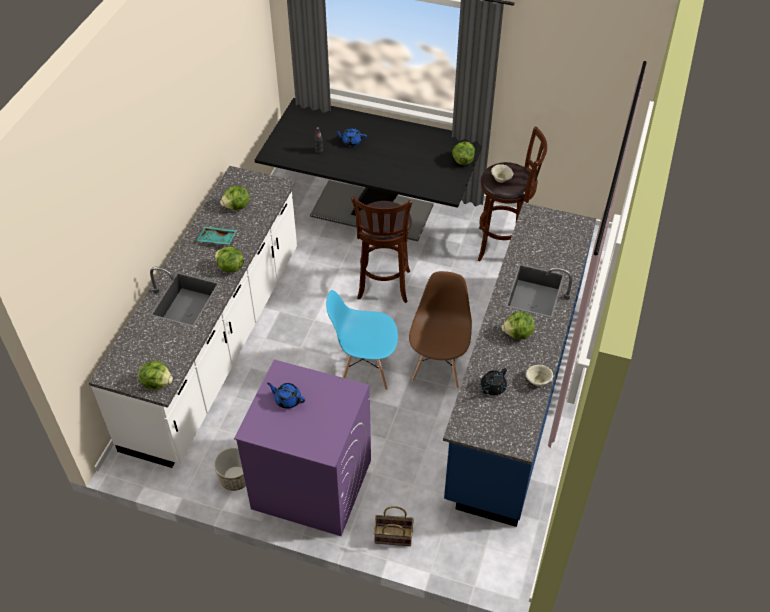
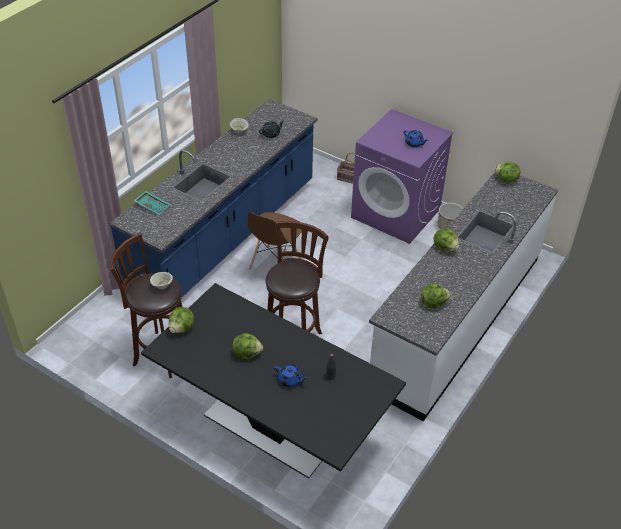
camera: 165 degrees left, 5 degrees down
(217, 240) = (455, 274): turquoise tray -> turquoise tray (153, 206)
(364, 369) = (335, 274): blue chair -> none
(518, 334) = (234, 158): lettuce -> lettuce (247, 353)

